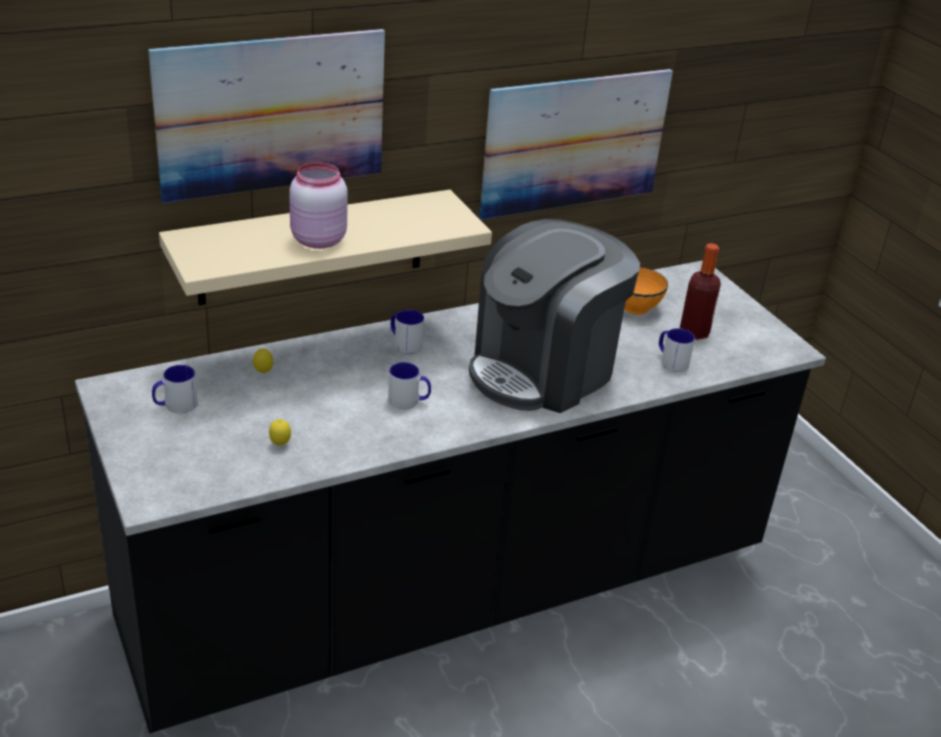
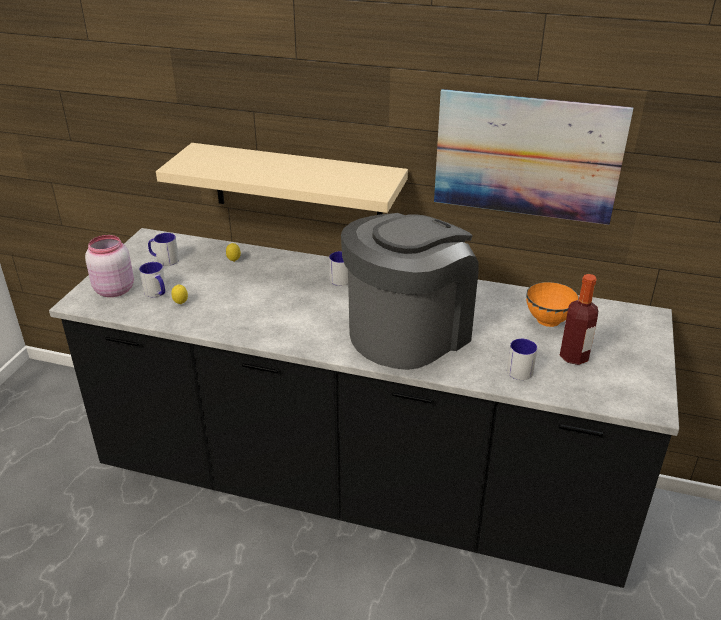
camera: 45 degrees right, 0 degrees up
(272, 114) = (263, 73): picture -> none
(316, 240) = (265, 172): pink jar -> pink jar (113, 289)
(409, 401) = (289, 312): mug -> mug (157, 293)
(544, 370) = (408, 332): coffee machine -> coffee machine turned 135 degrees clockwise

